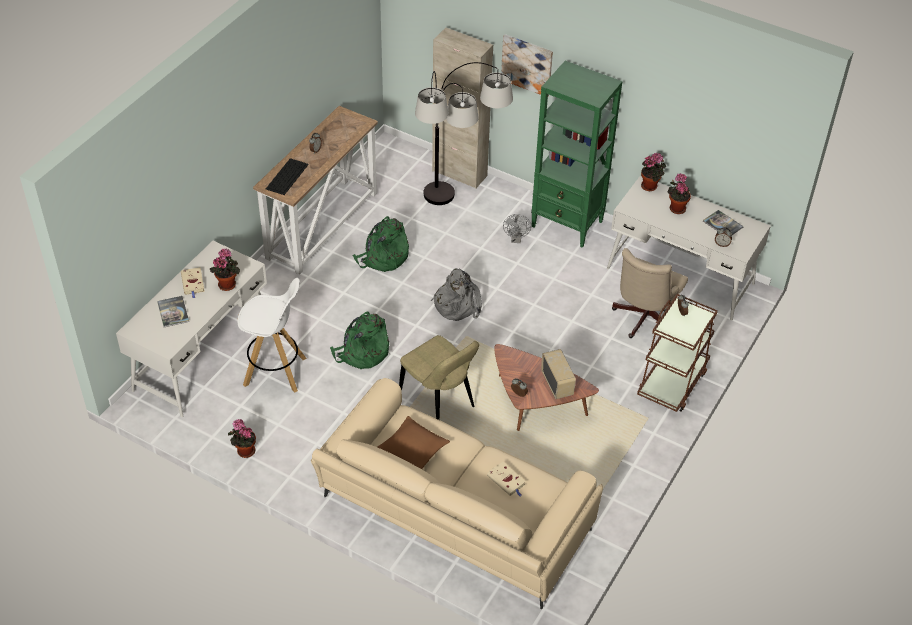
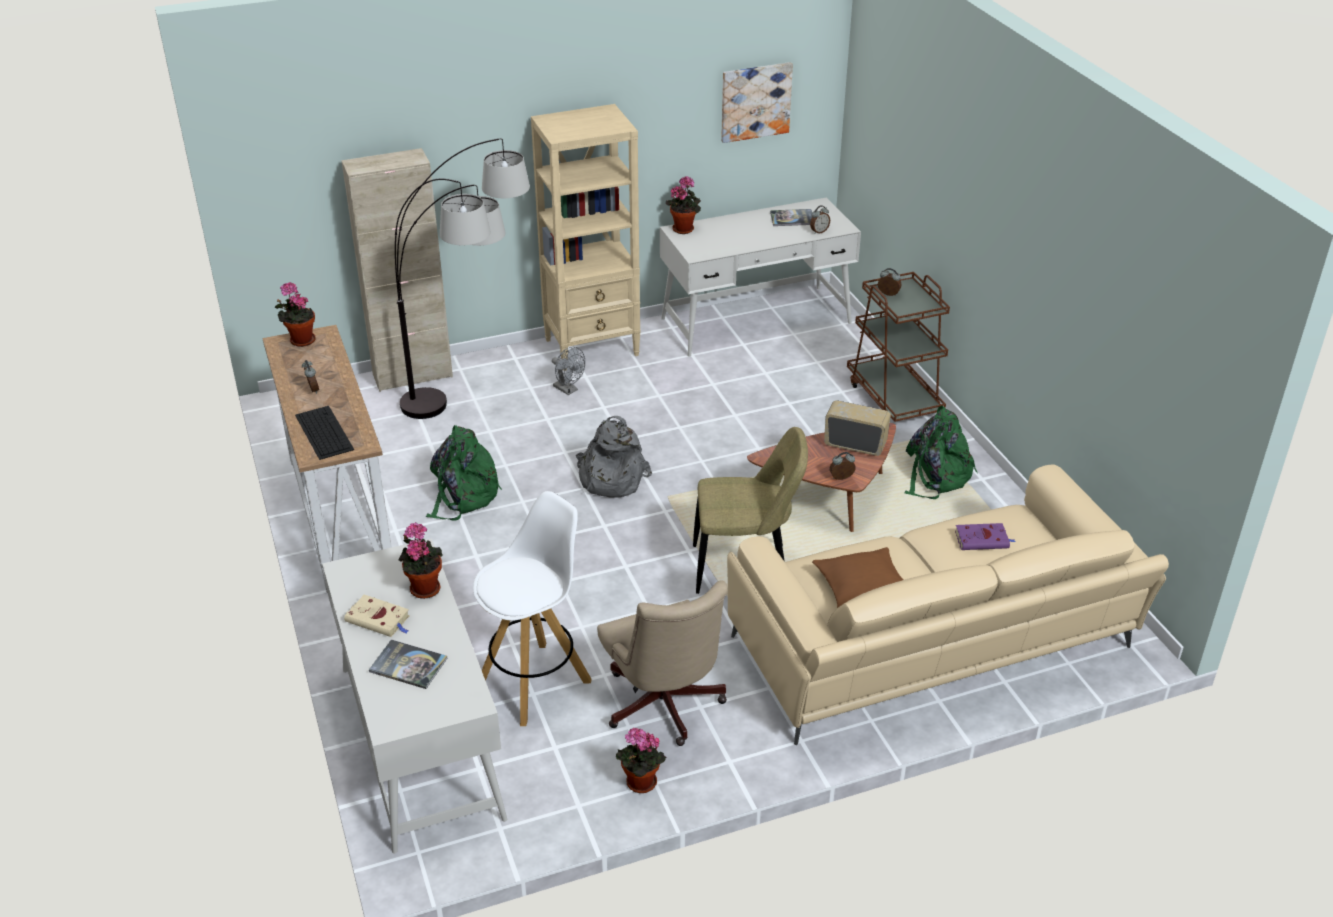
camera: 50 degrees left, 10 degrees down
(362, 353) = (595, 590): green backpack -> green backpack (936, 476)
(507, 481) = (983, 540): beige book -> purple book
(527, 64) = (474, 154): picture -> picture (755, 101)
(567, 224) = (593, 347): green bookcase -> beige bookcase
(643, 320) = (788, 371): beige office chair -> beige office chair (664, 708)
(676, 208) = (735, 230): potted plant -> potted plant (300, 340)

